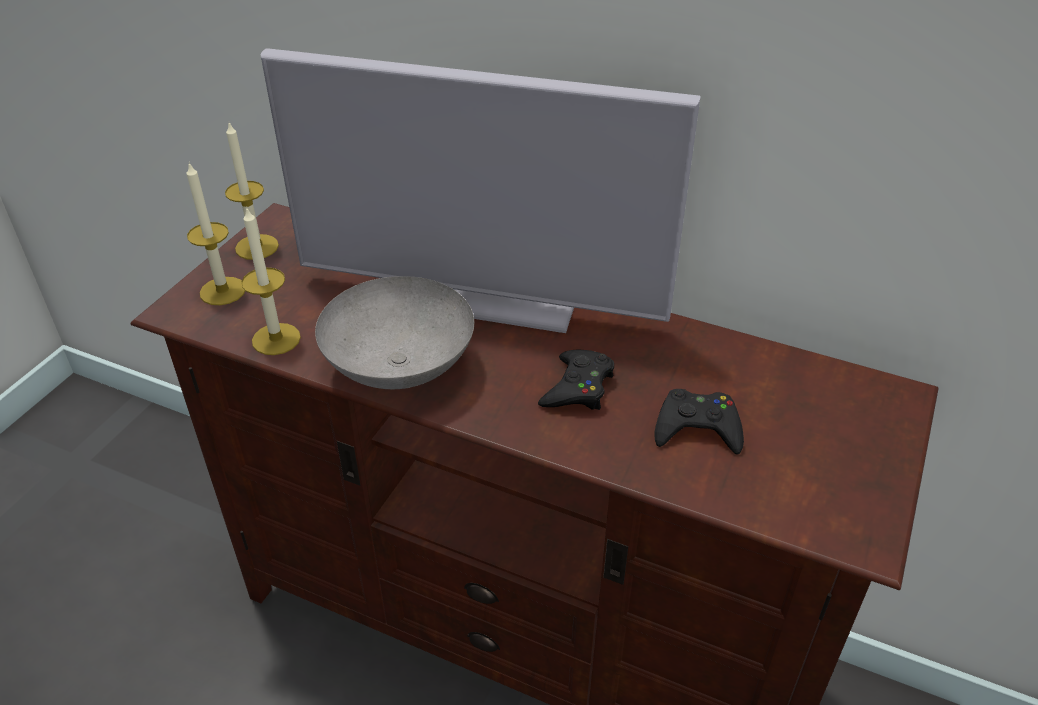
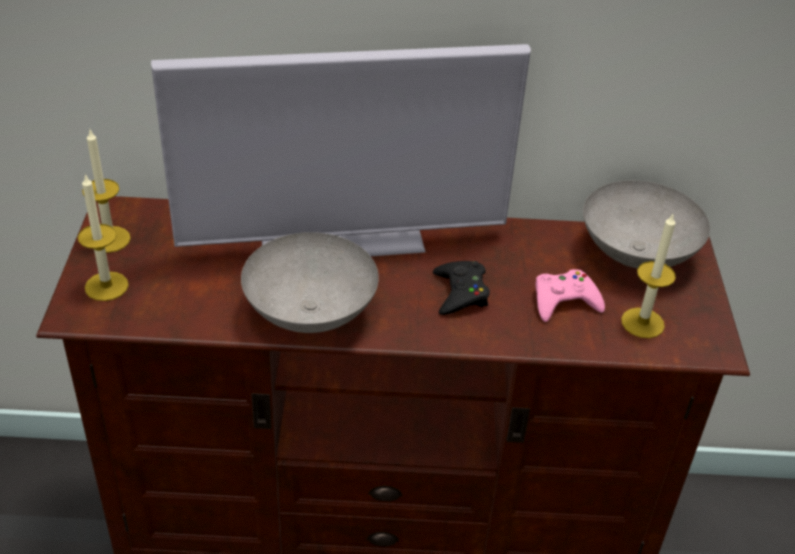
camera: 25 degrees left, 0 degrees up
(276, 339) = (187, 316): candle -> candle (642, 323)
(697, 428) = (564, 301): black game controller -> pink game controller
(820, 395) = (635, 254): none -> grey bowl

